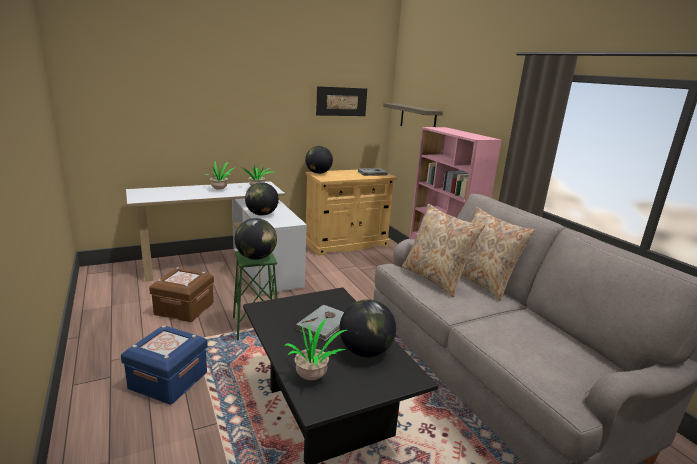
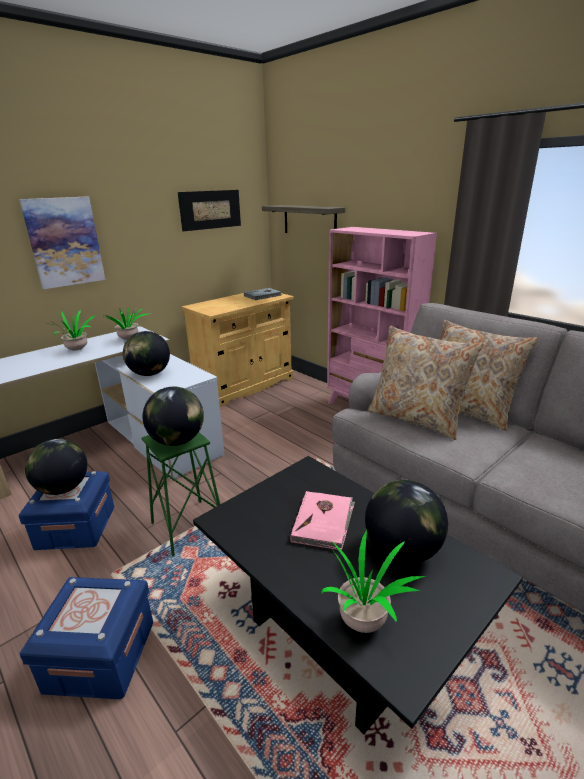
camera: 15 degrees left, 5 degrees up
(184, 308) = (76, 527): brown storage box -> blue storage box
(228, 113) = (64, 242): none -> picture
(318, 173) = (199, 305): globe -> globe (63, 488)
(325, 324) = (324, 521): grey book -> pink book

